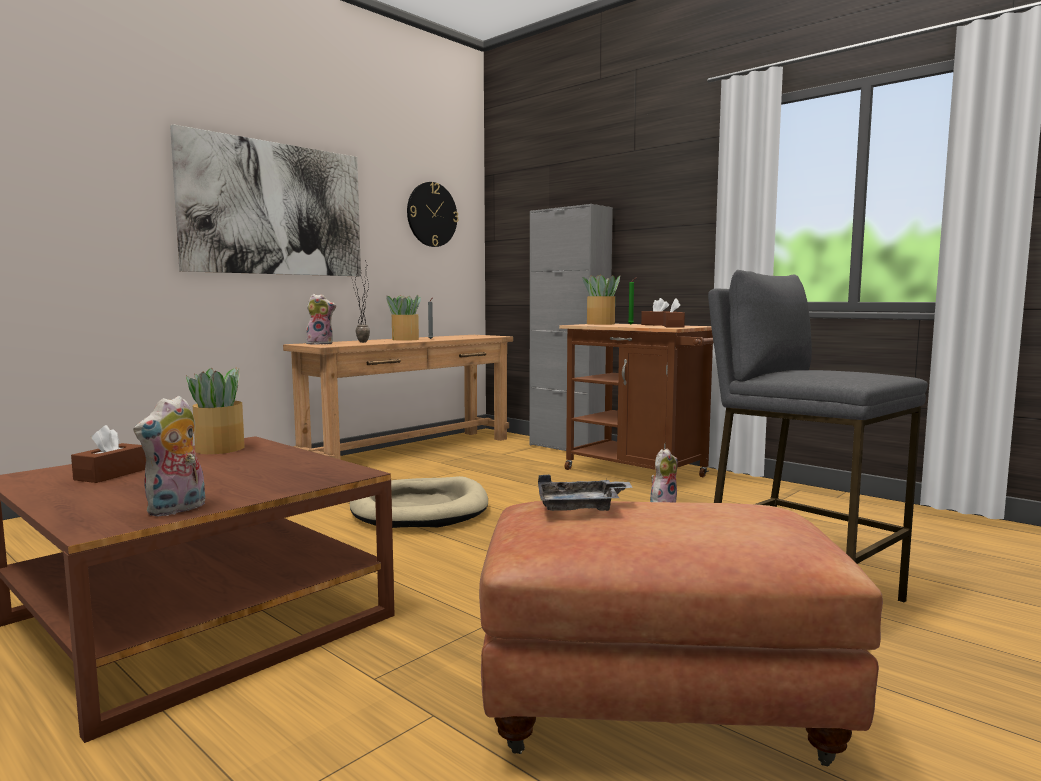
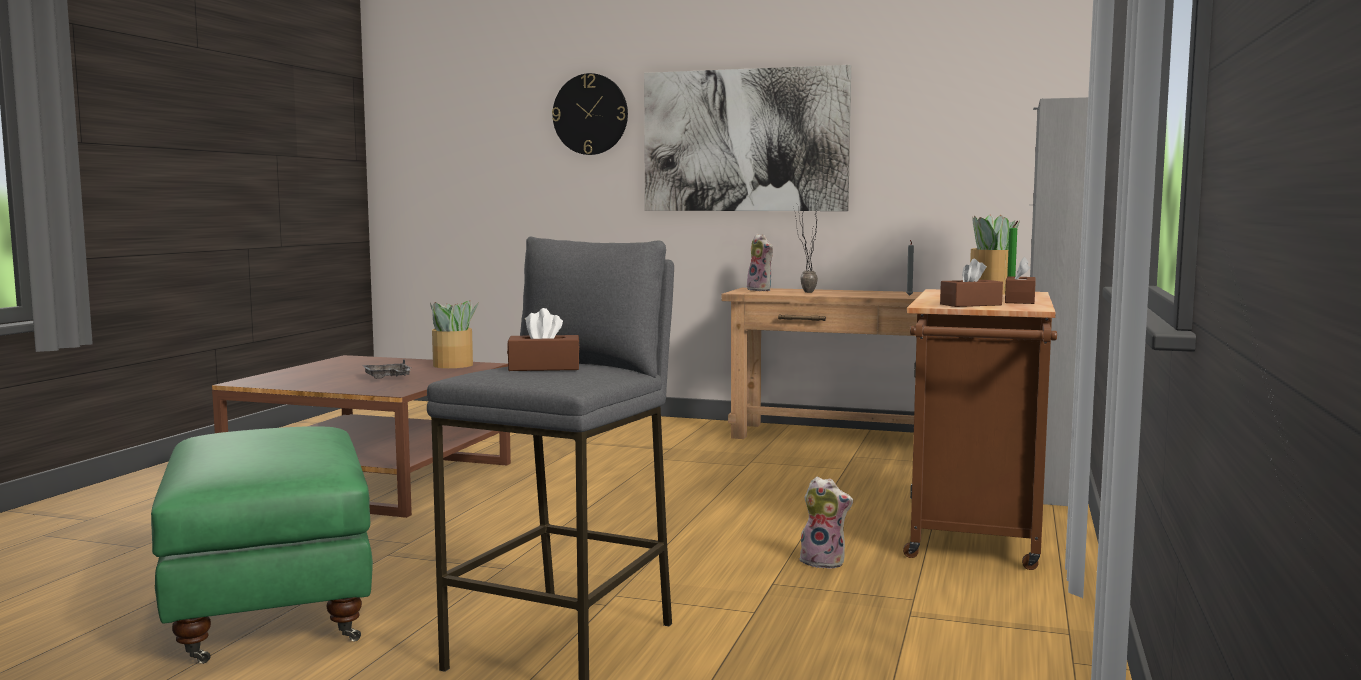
camera: 65 degrees right, 0 degrees up
(110, 474) = (361, 365): brown tissue box -> brown tissue box (544, 367)
(177, 510) = (282, 384): plush toy -> none
(405, 339) = (879, 293): potted plant -> none
(419, 509) = (669, 479): beige dog bed -> none
(432, 214) = (977, 121): wall clock -> wall clock (590, 114)
(581, 507) = (287, 429): grey tray -> grey tray (388, 378)
(655, 715) = (269, 607): brown ottoman -> green ottoman

